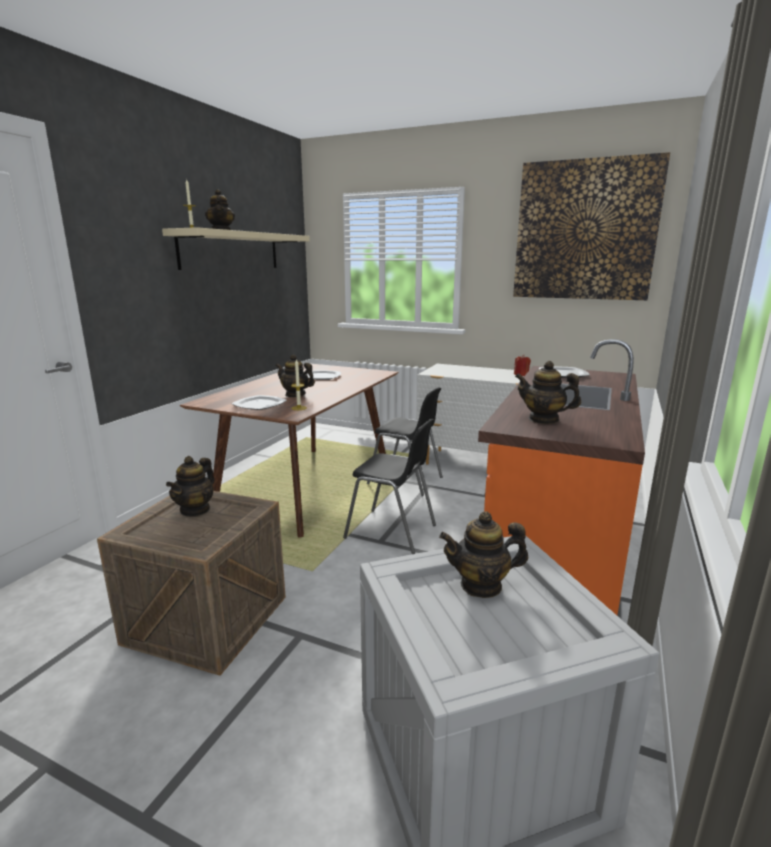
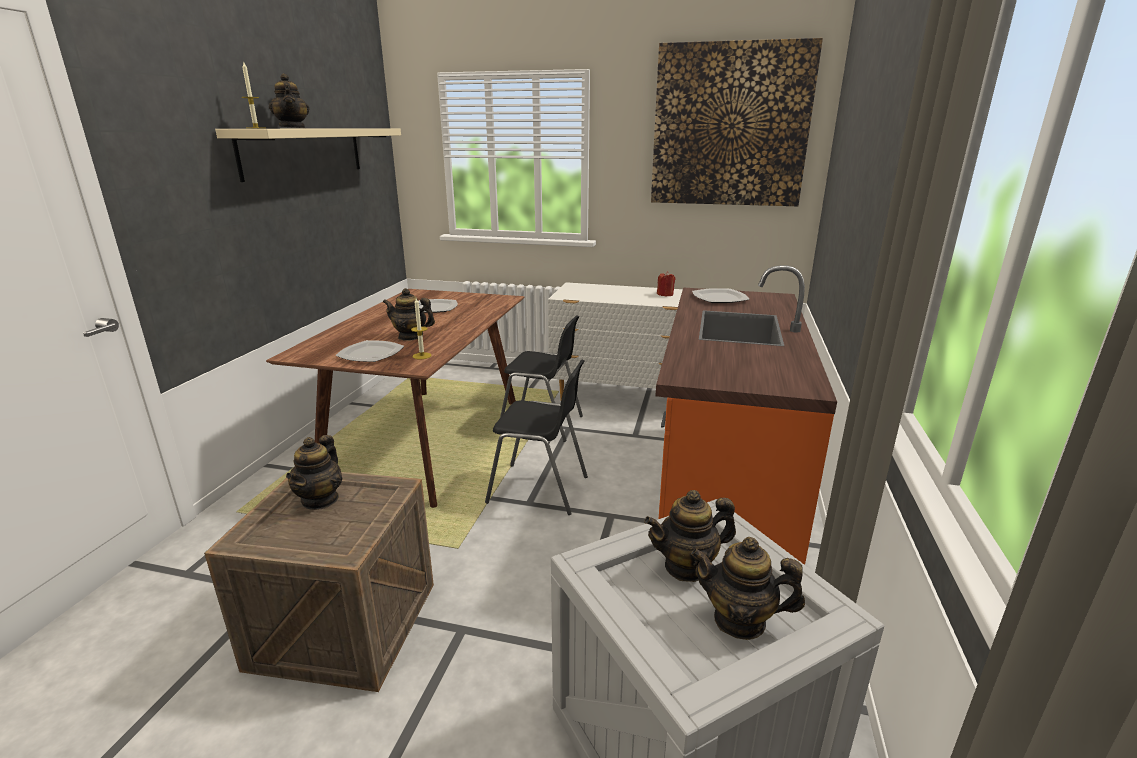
camera: 10 degrees left, 5 degrees up
(543, 419) = (720, 364): teapot -> teapot (740, 620)

